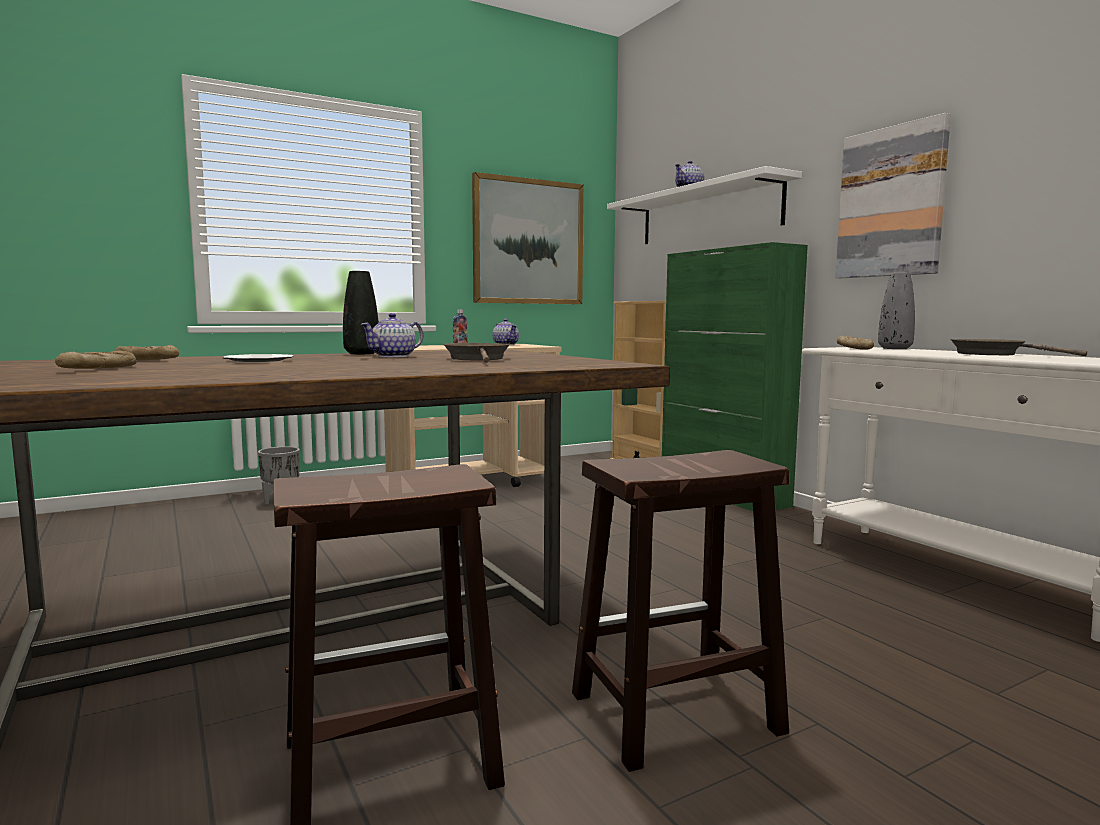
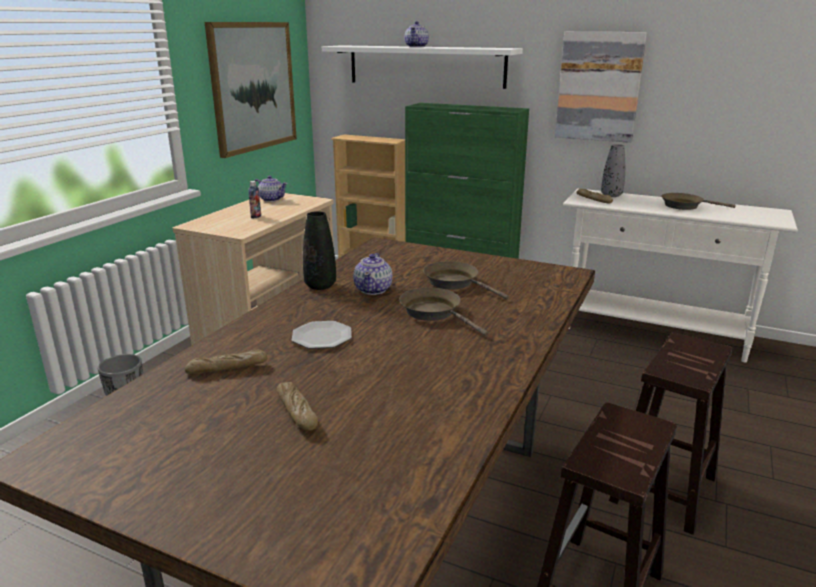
camera: 35 degrees left, 15 degrees up
(391, 362) = (434, 313): none -> brown frying pan

